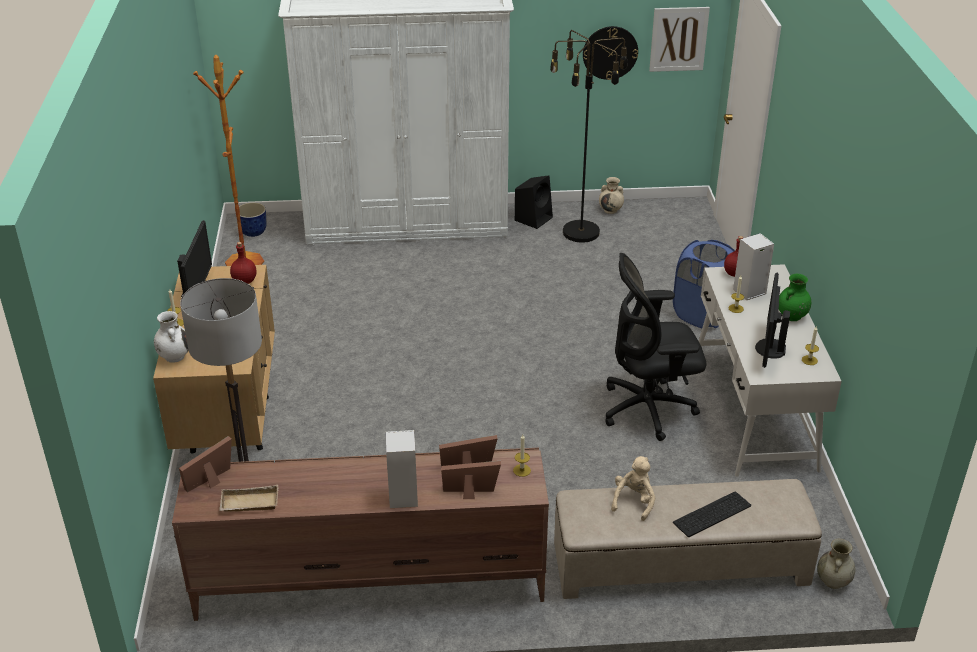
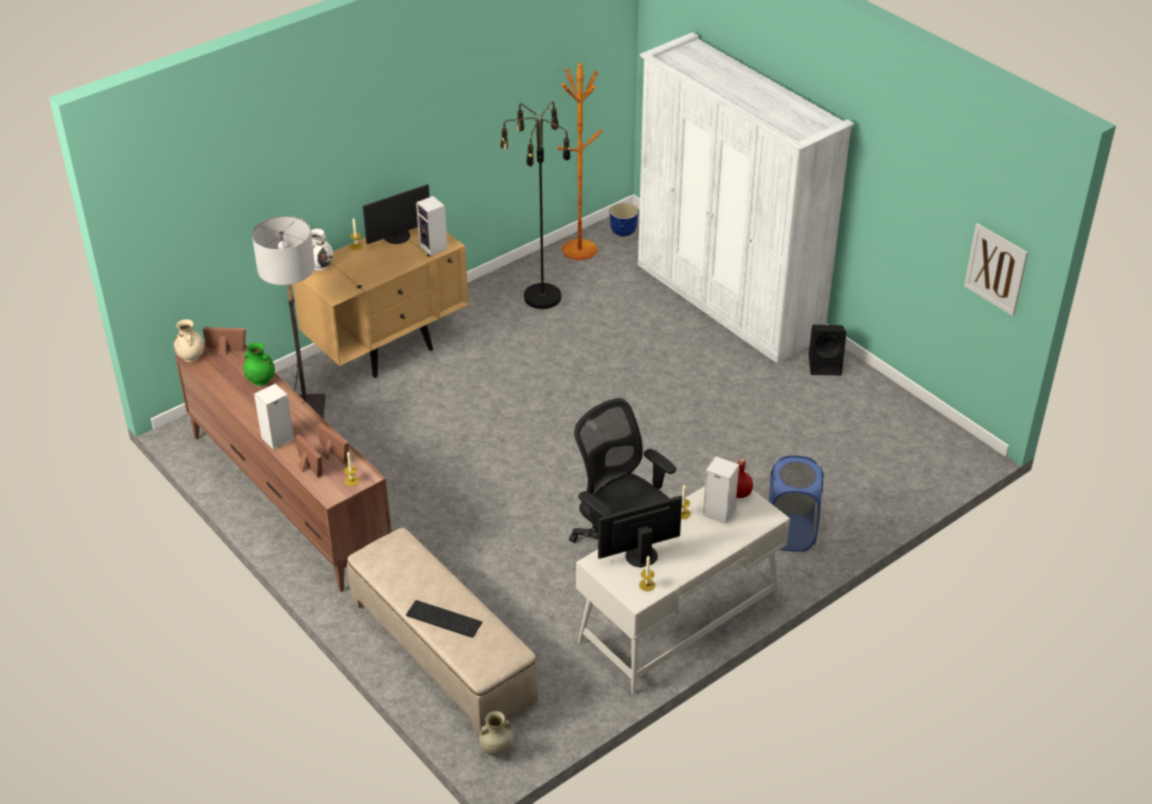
camera: 55 degrees right, 5 degrees up
(245, 281) = (434, 247): red bottle -> speaker
(249, 504) = (216, 377): beige tray -> none
(580, 233) = (835, 403): floor lamp -> floor lamp (541, 297)
(610, 52) = (933, 244): wall clock -> none
(611, 210) = (898, 405): beige vase -> beige vase (191, 357)
(634, 501) = (422, 570): beige plush toy -> none
(791, 316) = (705, 551): green vase -> green vase (260, 380)

